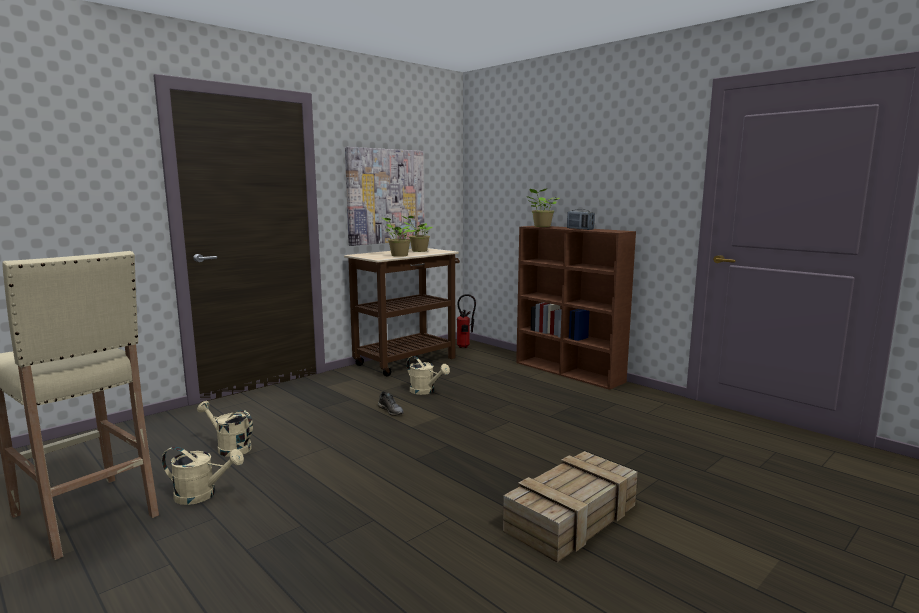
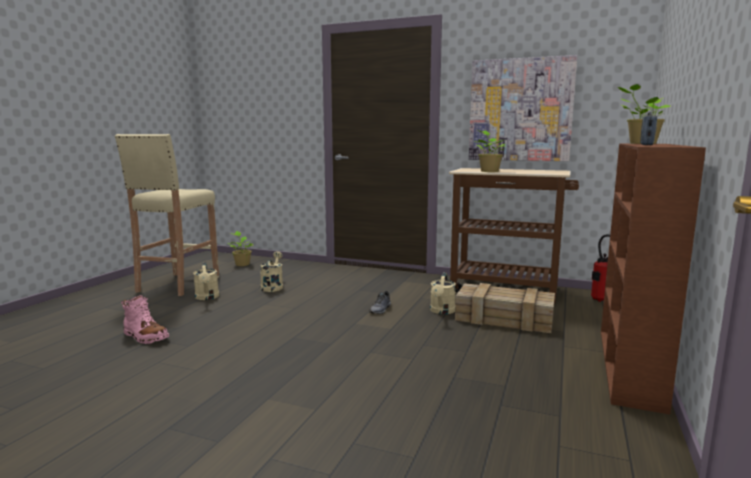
camera: 65 degrees right, 0 degrees up
(307, 550) = (145, 337): none -> pink boot
(418, 251) = (536, 171): potted plant -> potted plant (242, 264)
(570, 519) = (208, 424): crate -> crate (502, 319)

